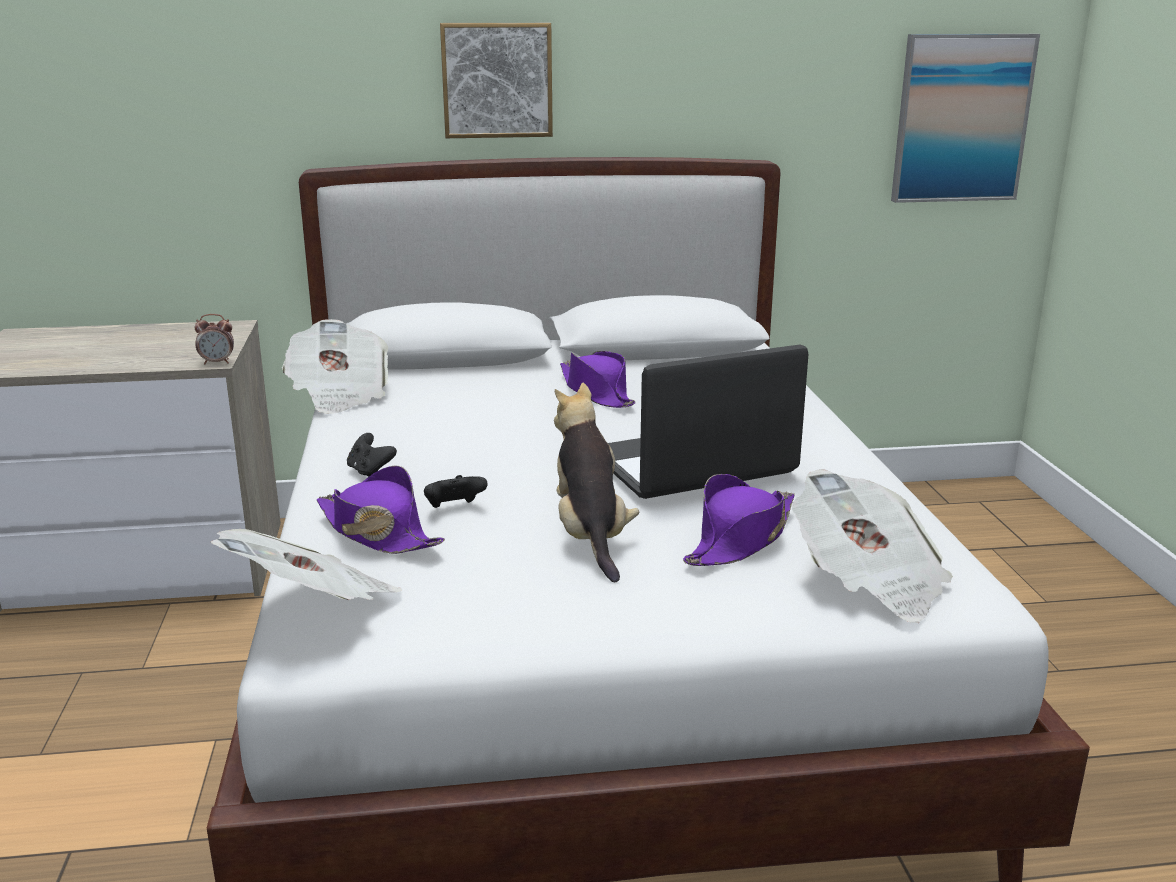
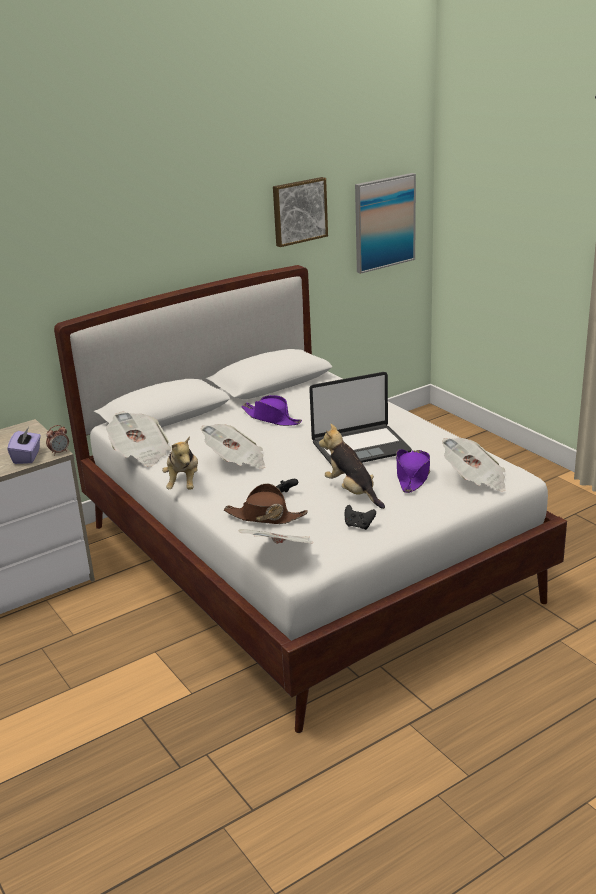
camera: 25 degrees left, 5 degrees up
(170, 358) = (27, 457): none -> purple tissue box
(336, 448) = (183, 483): none -> plush toy
(370, 472) = (218, 490): black game controller -> black game controller (359, 526)
(377, 532) = (265, 516): purple hat -> brown hat
(457, 437) = (236, 461): none -> newspaper
(496, 80) = (154, 249): picture -> picture (299, 211)
(693, 466) = (360, 447): laptop -> laptop turned 150 degrees counterclockwise

